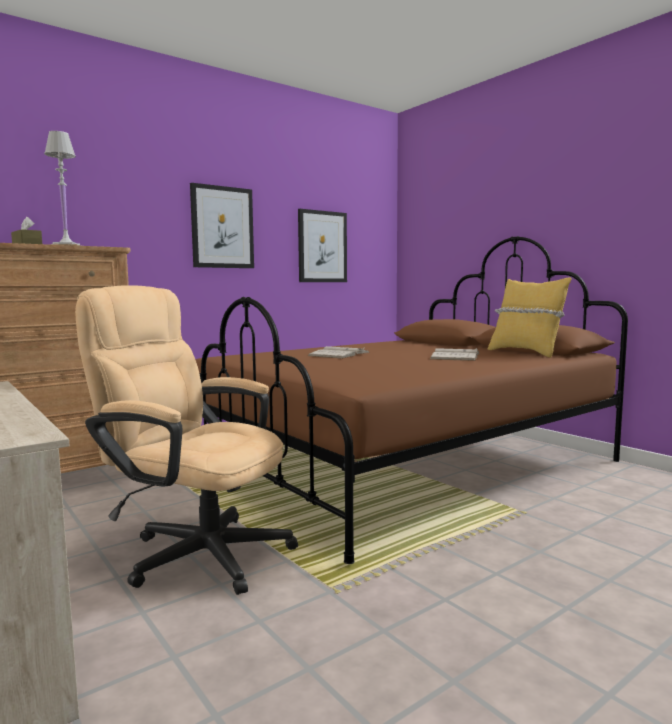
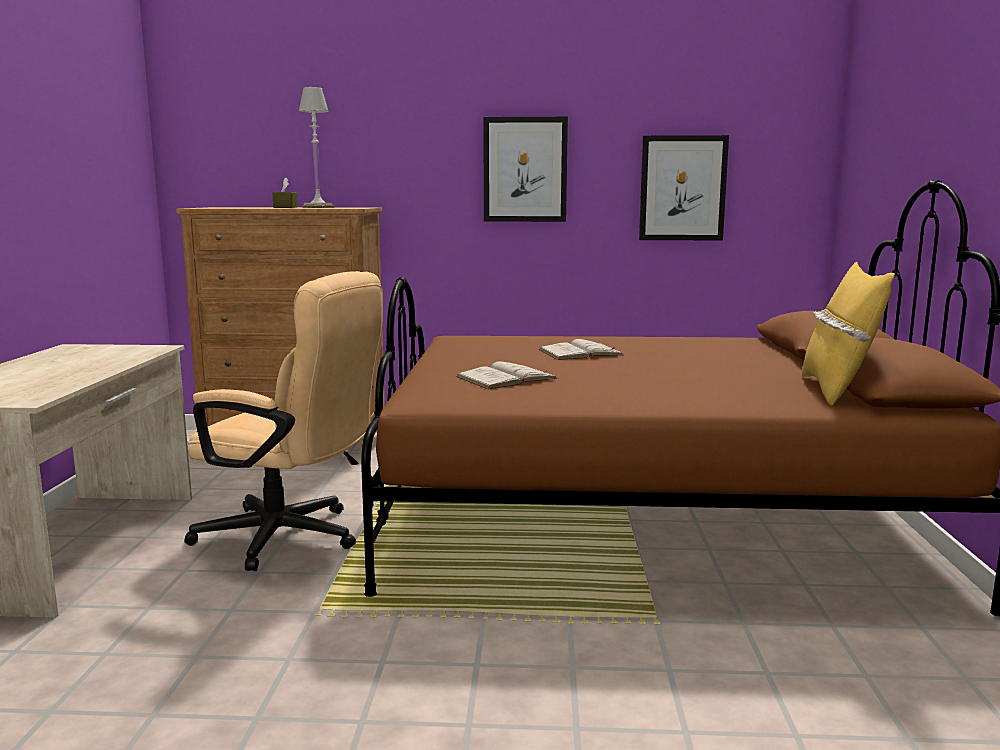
camera: 40 degrees right, 5 degrees up
(196, 551) = (292, 538): beige office chair -> beige office chair turned 135 degrees clockwise
(455, 356) = (701, 379): white book -> white book (506, 378)

